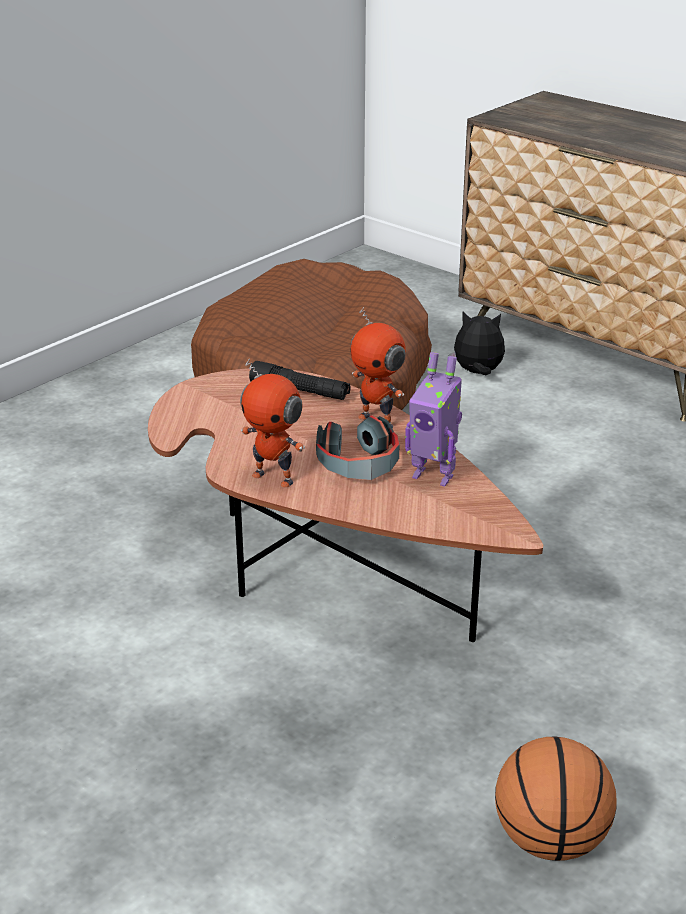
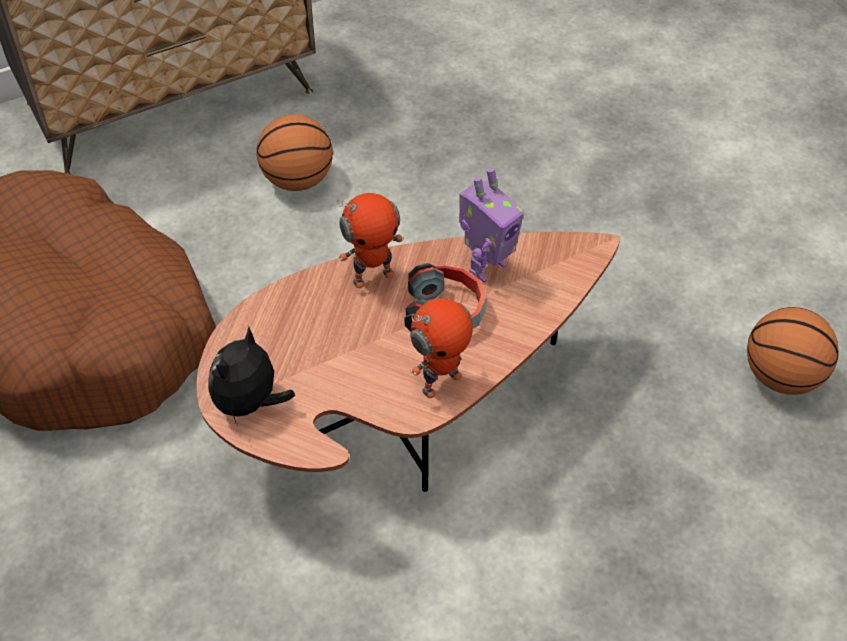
camera: 70 degrees left, 20 degrees up
(300, 391) = (282, 318): black flashlight -> none
(477, 373) = (139, 190): plush toy -> plush toy (250, 404)
(560, 441) = (297, 180): none -> basketball

